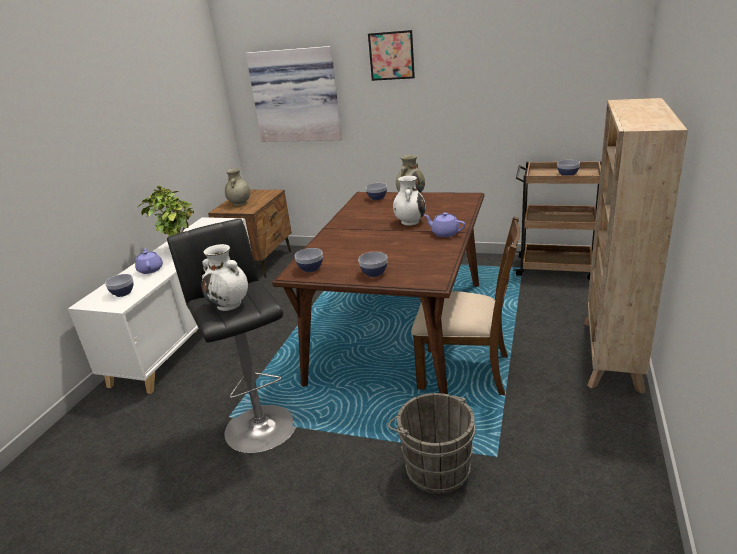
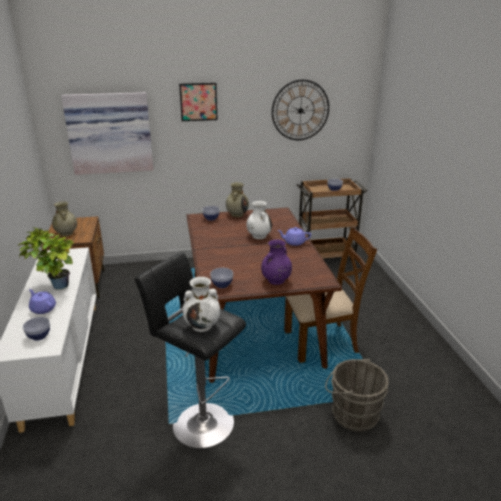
camera: 30 degrees left, 0 degrees up
(374, 273) = (276, 281): bowl -> purple vase
(526, 63) = (300, 110): none -> wall clock
(611, 355) = (399, 310): beige bookcase -> none

